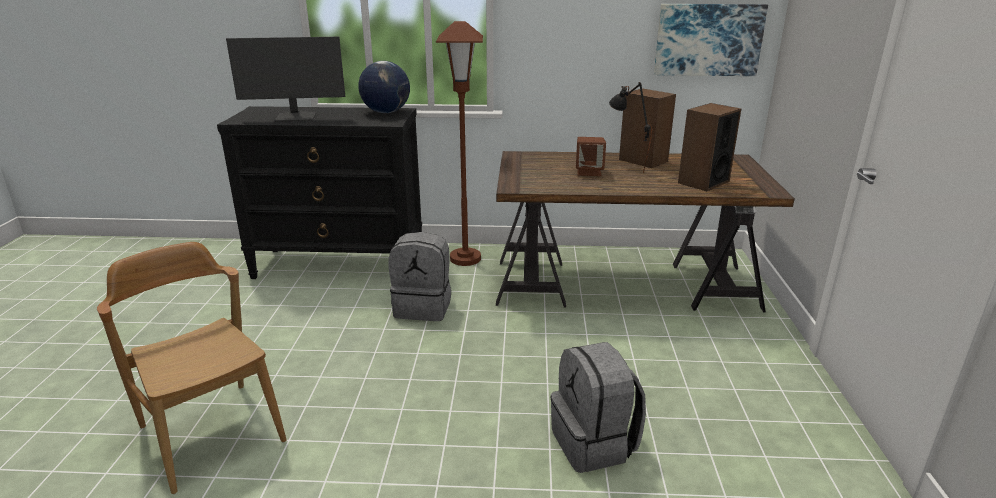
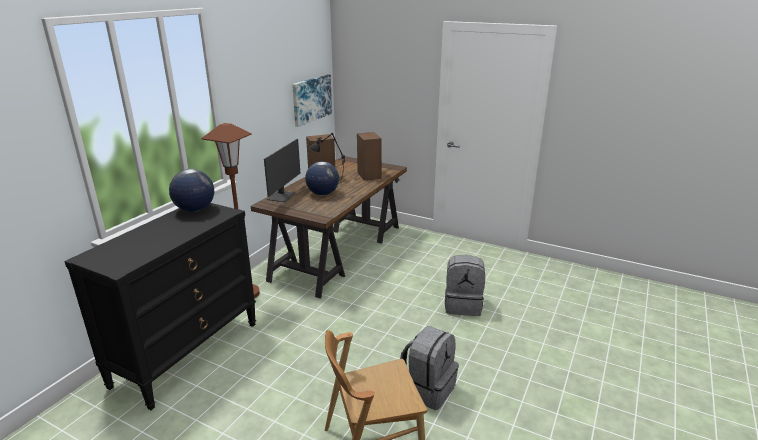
camera: 65 degrees left, 0 degrees up
(295, 117) = (153, 243): monitor -> monitor (282, 196)
(423, 307) = (295, 326): grey backpack -> grey backpack (427, 389)
(589, 172) = (323, 193): brown speaker -> globe

